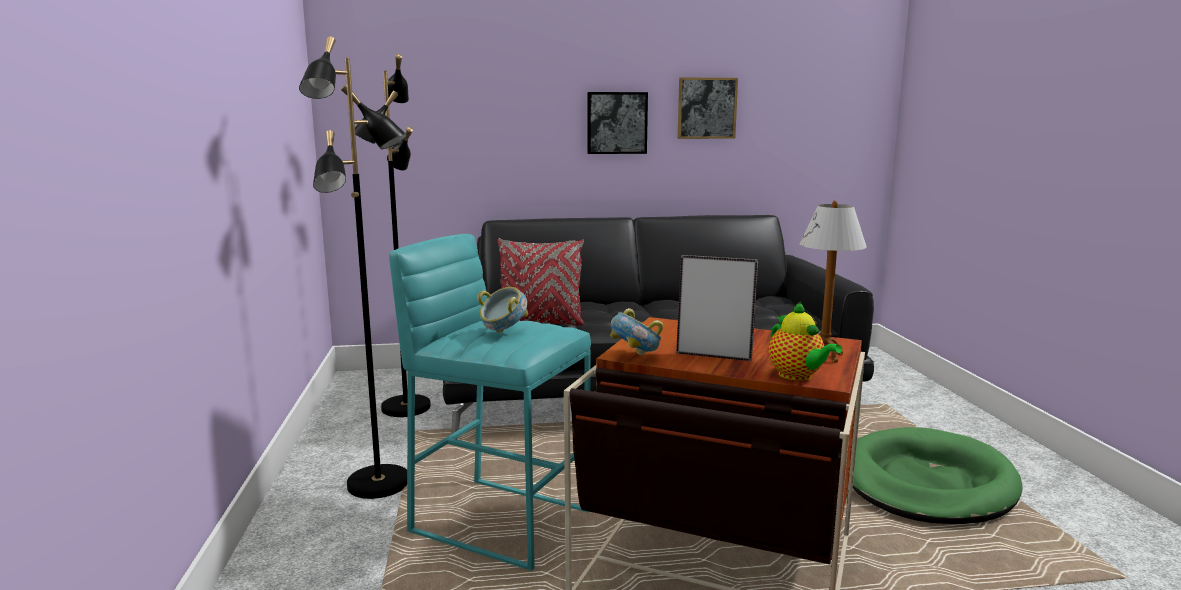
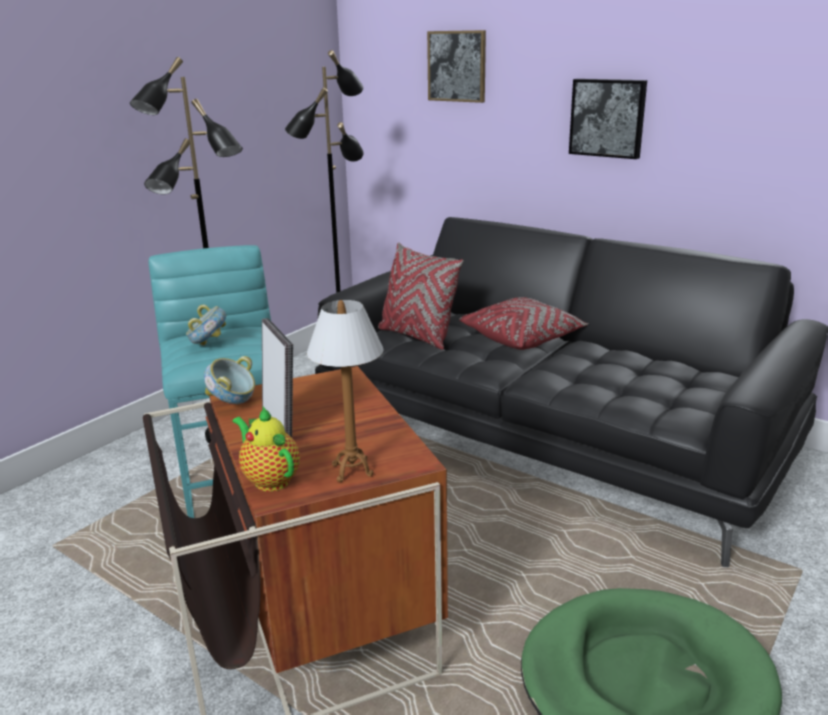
camera: 45 degrees right, 10 degrees up
(618, 307) = (522, 338): none -> red pillow
(706, 108) = (727, 103): picture -> picture (457, 66)
(797, 376) = (269, 479): teapot -> teapot turned 120 degrees clockwise

